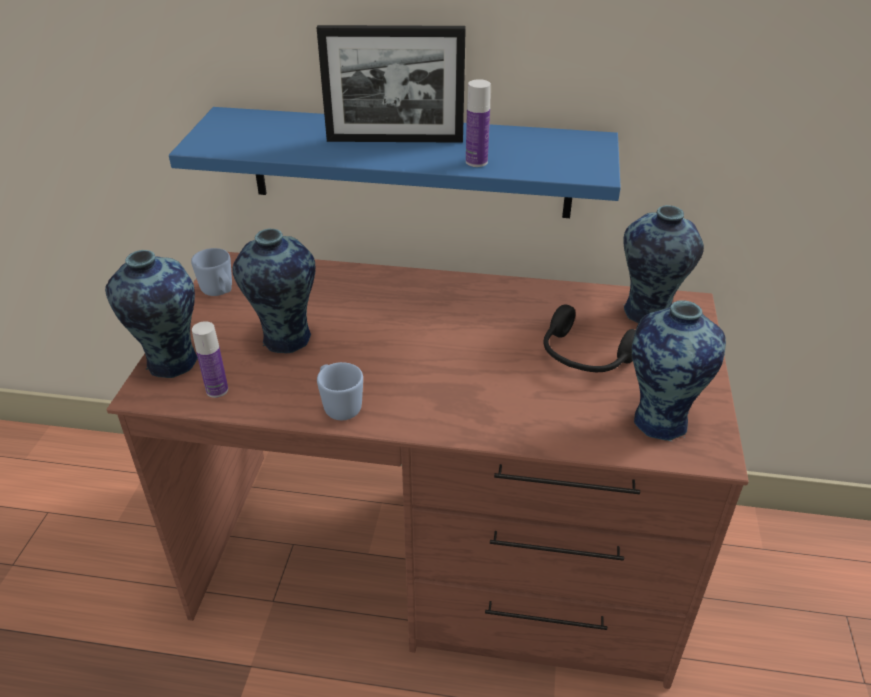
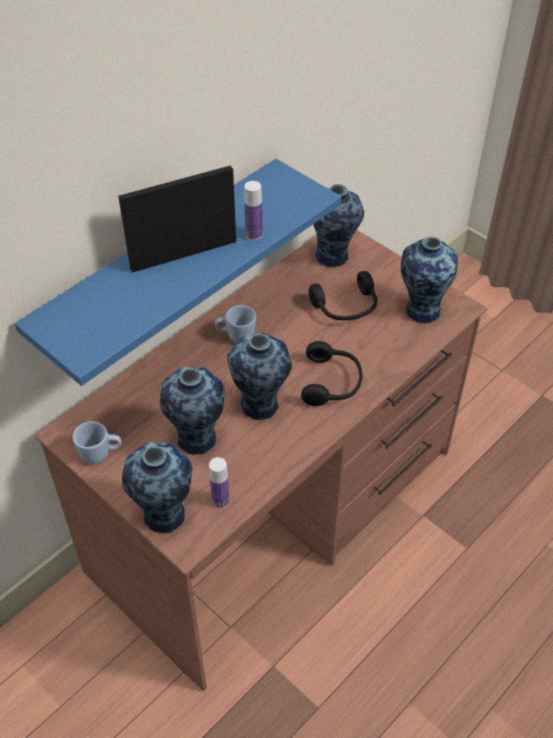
camera: 55 degrees left, 10 degrees up
(339, 405) = (292, 443): blue mug -> blue mug (236, 336)
(369, 360) = (260, 407): none -> vase
(395, 140) = (184, 255): picture frame -> picture frame turned 150 degrees counterclockwise
(458, 397) = (332, 382): none -> black headphones

